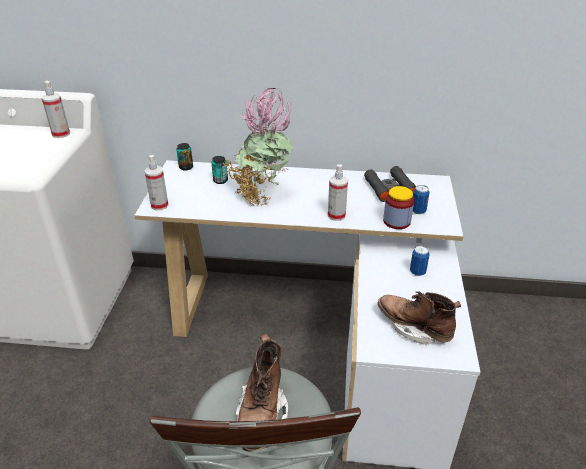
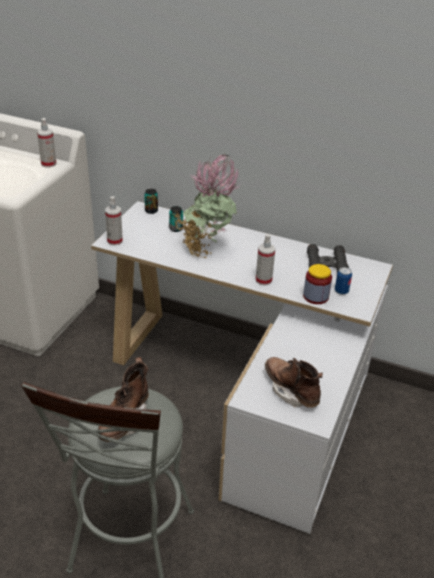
camera: 15 degrees right, 0 degrees up
(417, 272) = (321, 346): can -> none

